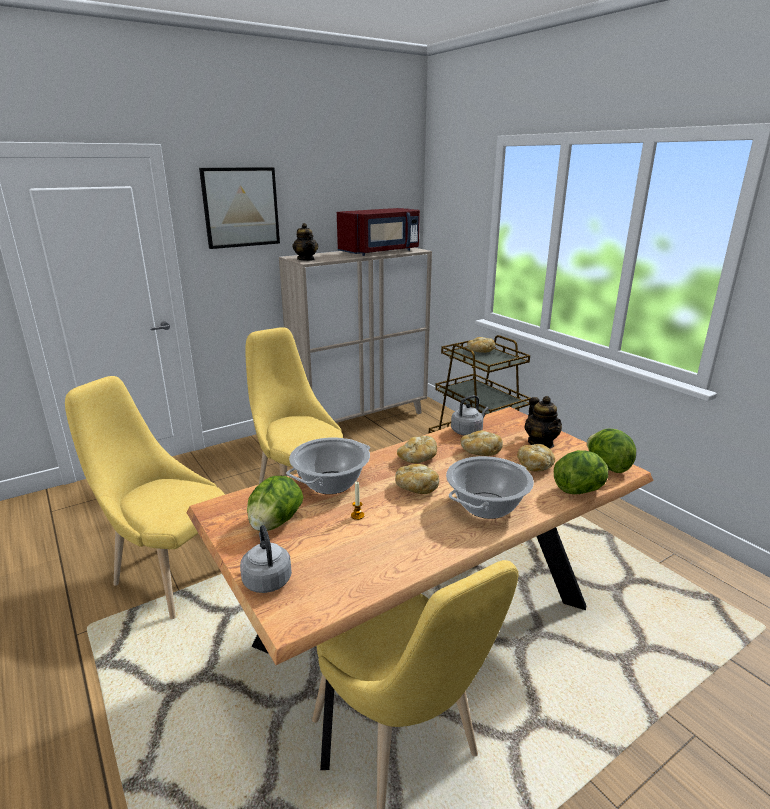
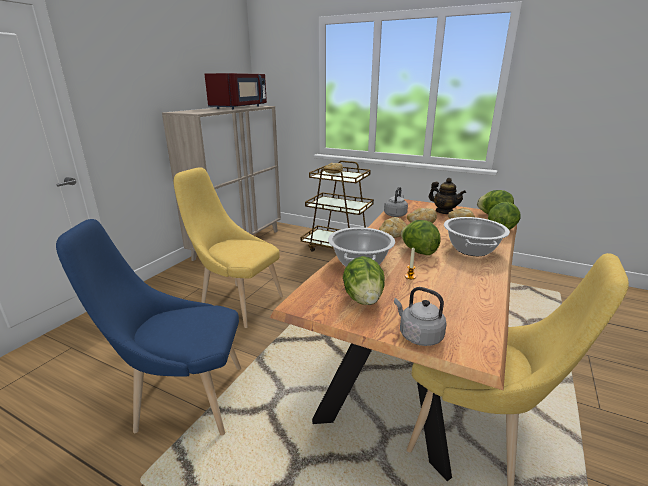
camera: 30 degrees left, 0 degrees up
(171, 572) = (183, 399): yellow chair -> blue chair
(241, 207) = (125, 65): picture -> none
(306, 259) = (193, 112): teapot -> none
(415, 488) = (418, 251): bread -> lettuce

